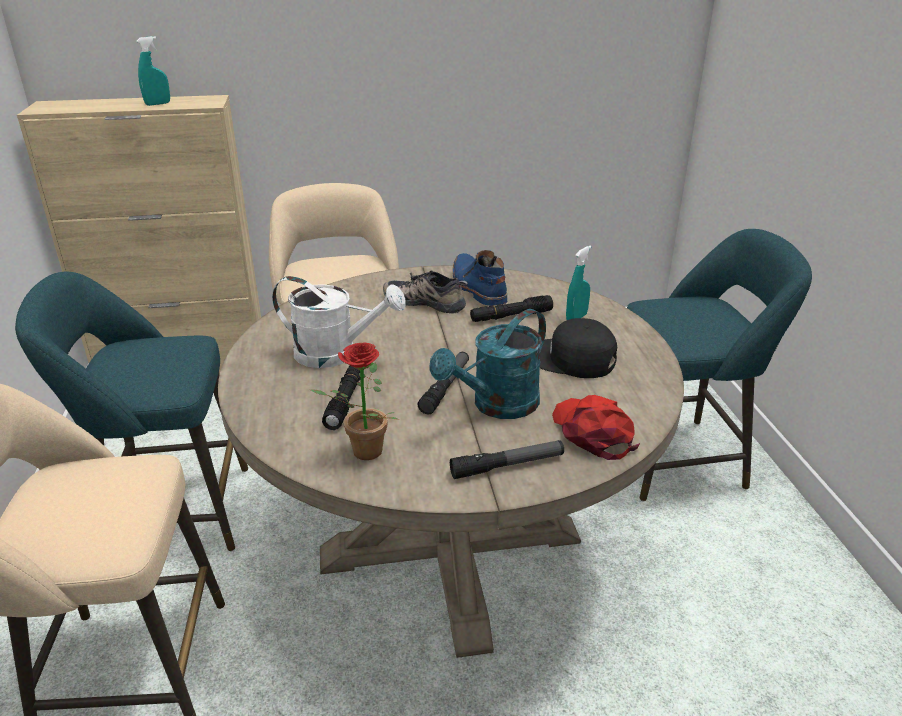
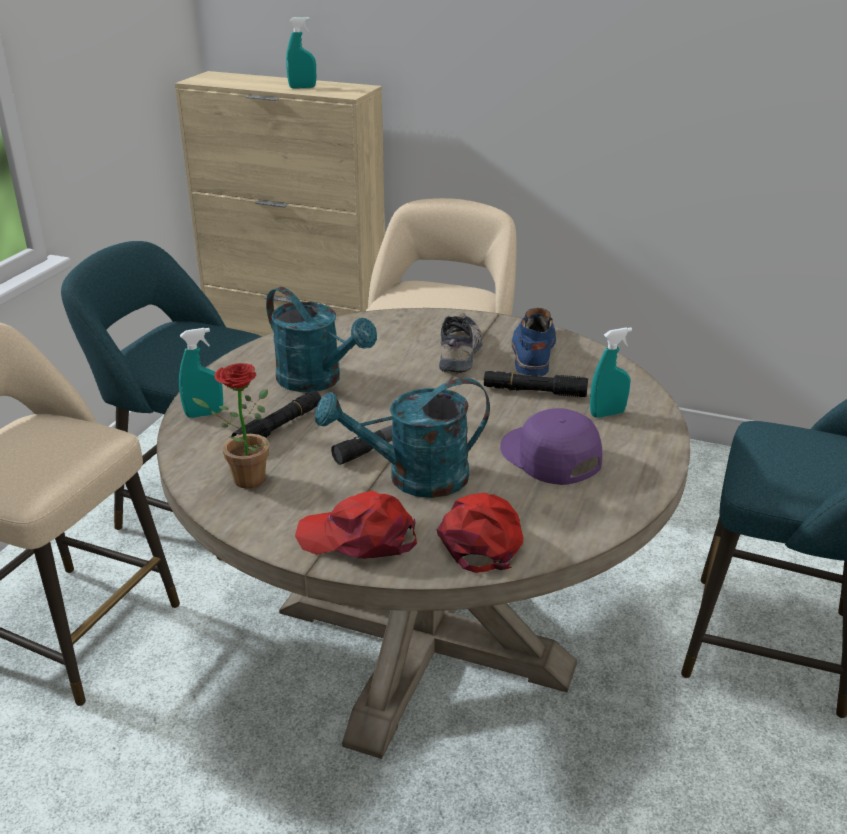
camera: 30 degrees right, 0 degrees up
(265, 410) = (204, 414): none -> turquoise spray bottle
(336, 354) = (318, 381): white watering can -> turquoise watering can
(426, 301) = (461, 352): shoe -> shoe turned 45 degrees clockwise
(507, 466) = (359, 538): flashlight -> red cap
(572, 359) = (549, 456): black cap -> purple cap

